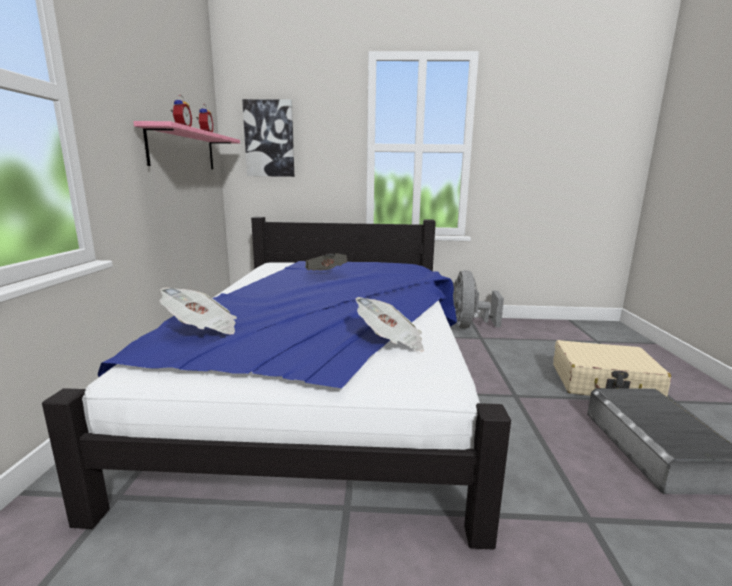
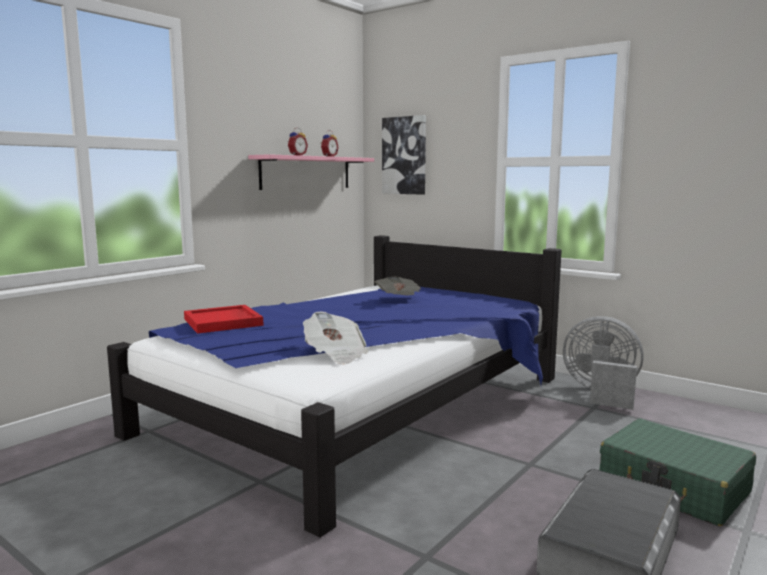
camera: 35 degrees right, 5 degrees down
(203, 329) = (223, 322): newspaper -> red tray
(469, 326) = (601, 393): grey fan -> grey fan turned 75 degrees clockwise
(604, 384) = (674, 487): beige suitcase -> green suitcase

